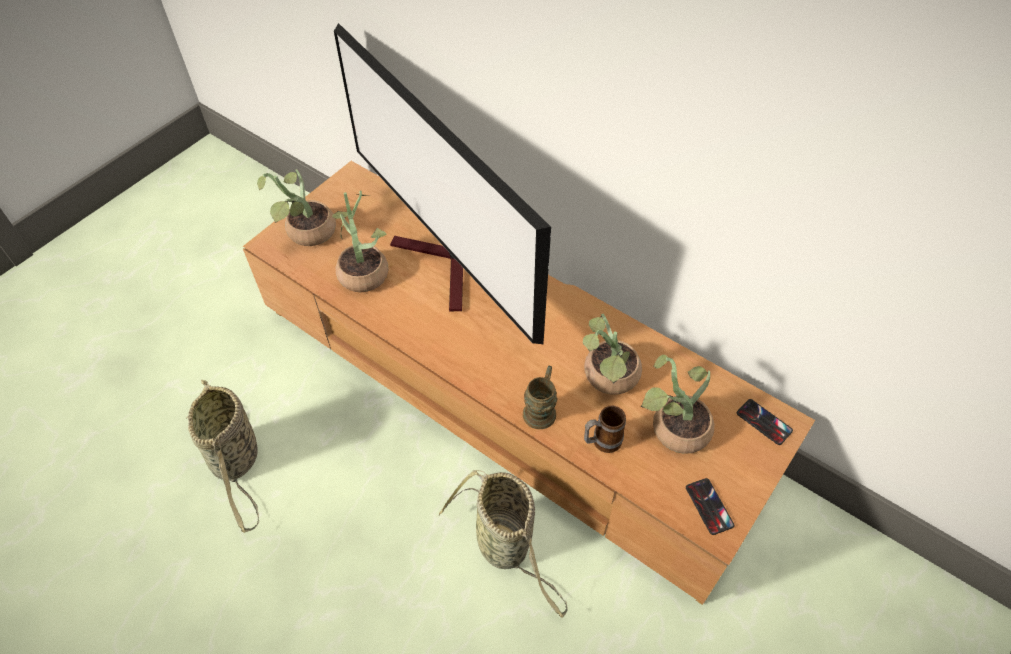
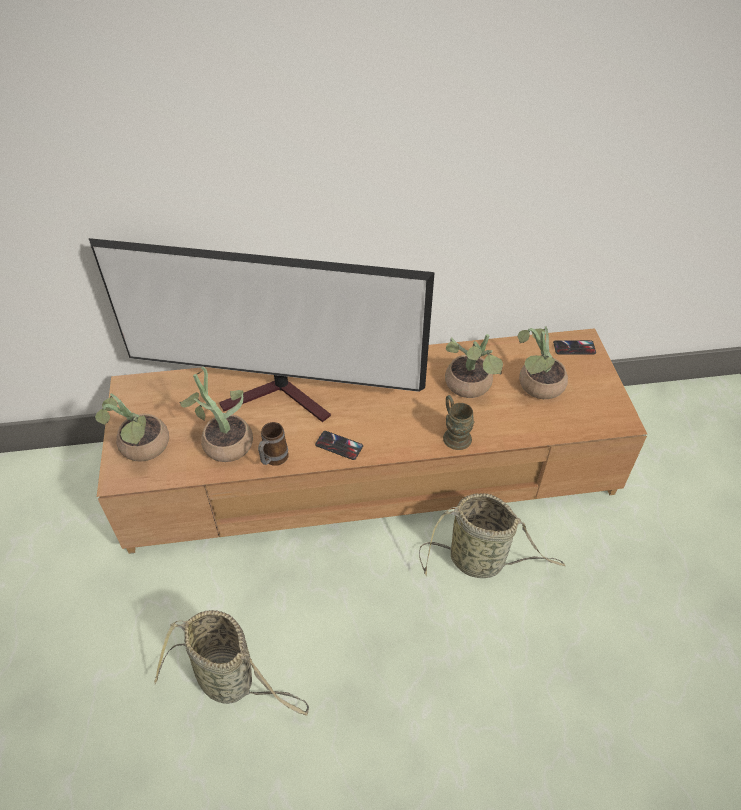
camera: 45 degrees left, 5 degrees down
(601, 442) = (510, 425): mug -> mug (273, 460)
(709, 506) = (603, 412): phone -> phone (339, 445)

